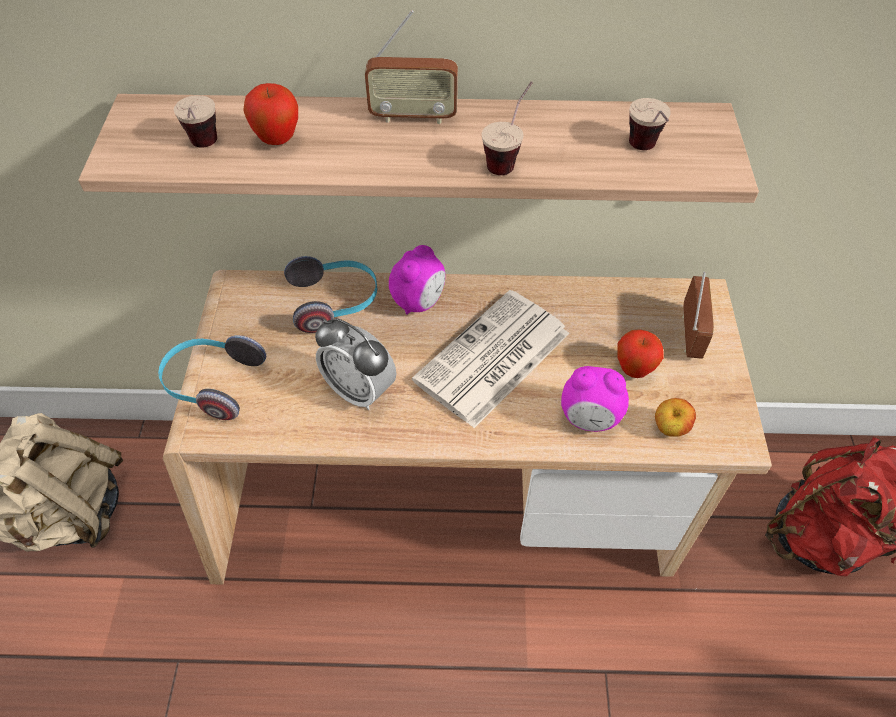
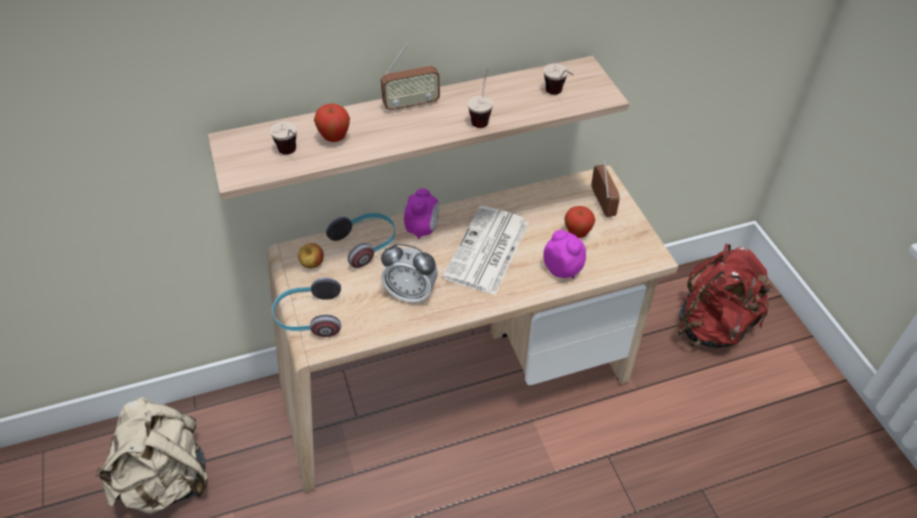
camera: 20 degrees left, 5 degrees down
(589, 418) = (563, 269): alarm clock -> alarm clock turned 120 degrees counterclockwise
(669, 428) = (612, 261): apple -> apple (312, 265)

